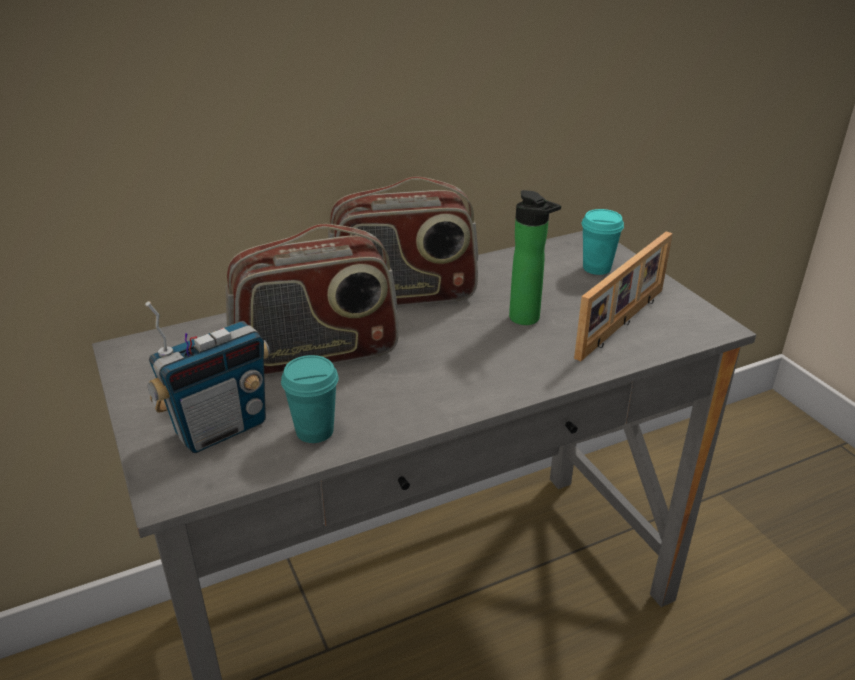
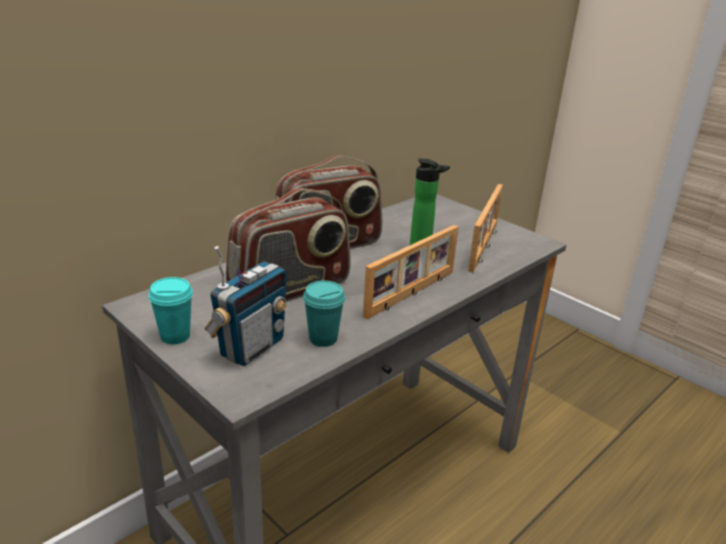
camera: 20 degrees left, 5 degrees down
(472, 383) = (412, 294): none -> picture frame
(596, 268) = (447, 216): turquoise cup -> turquoise cup (175, 336)

